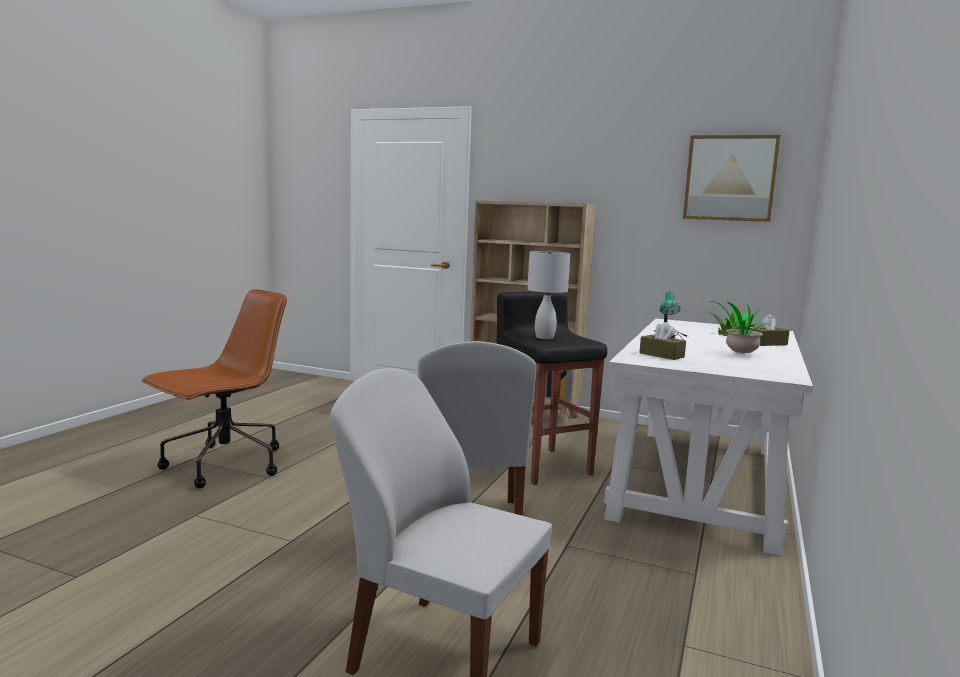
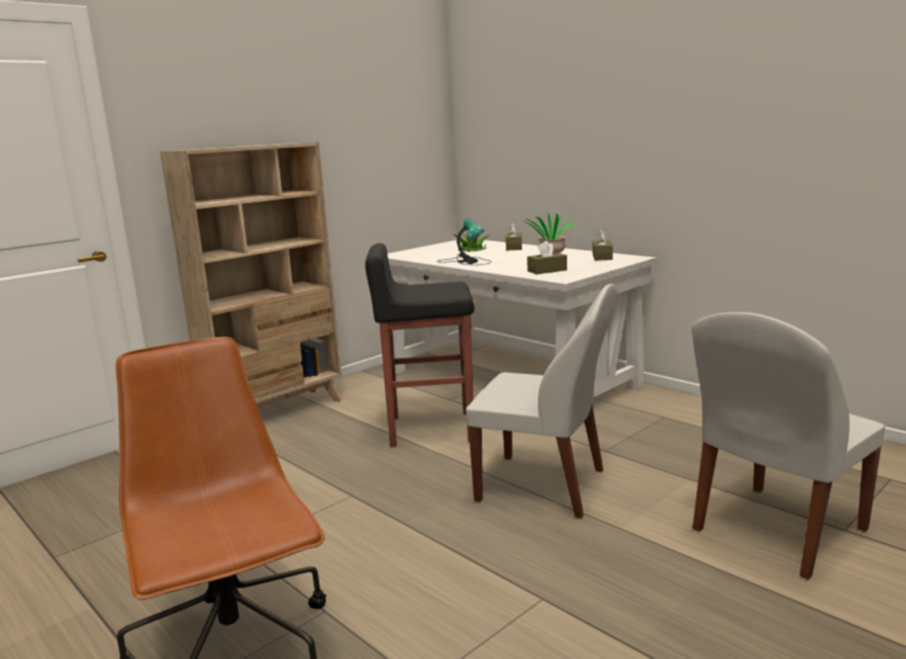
camera: 65 degrees left, 5 degrees up
(545, 337) = (424, 292): white table lamp -> none
(730, 178) = (393, 105): picture -> none
(769, 368) = (602, 257): none -> brown tissue box

